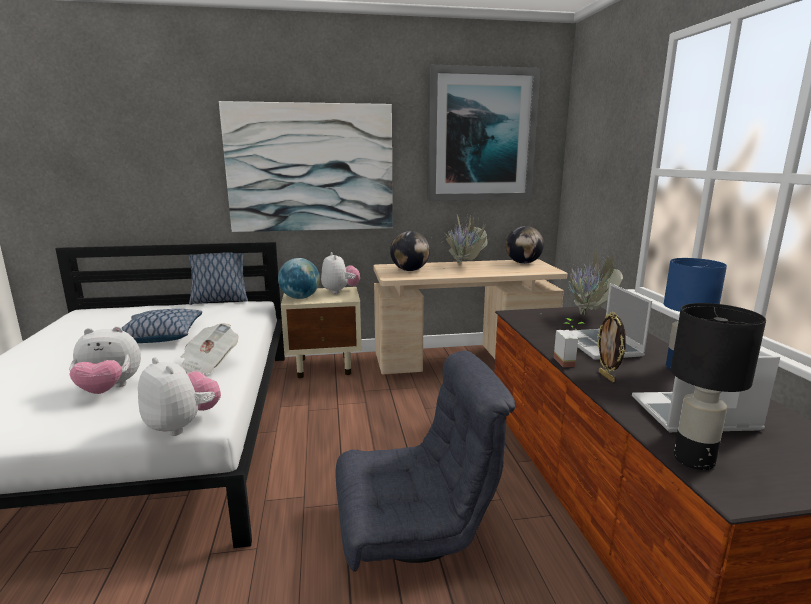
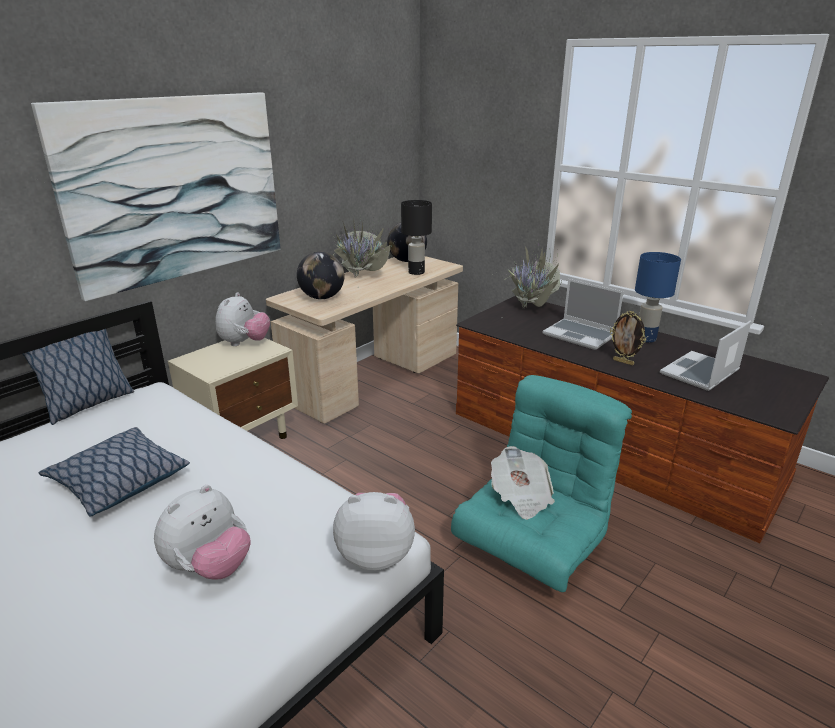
camera: 40 degrees left, 10 degrees up
(207, 365) = (264, 487): newspaper -> newspaper (521, 497)
(300, 298) = (214, 366): globe -> none
(340, 291) = (244, 343): plush toy -> plush toy turned 75 degrees clockwise
(415, 529) = (534, 543): grey armchair -> turquoise armchair
(480, 135) = (351, 124): picture -> none
(569, 361) = (585, 357): potted plant -> none
(693, 460) = (741, 404): black table lamp -> black table lamp (416, 272)

